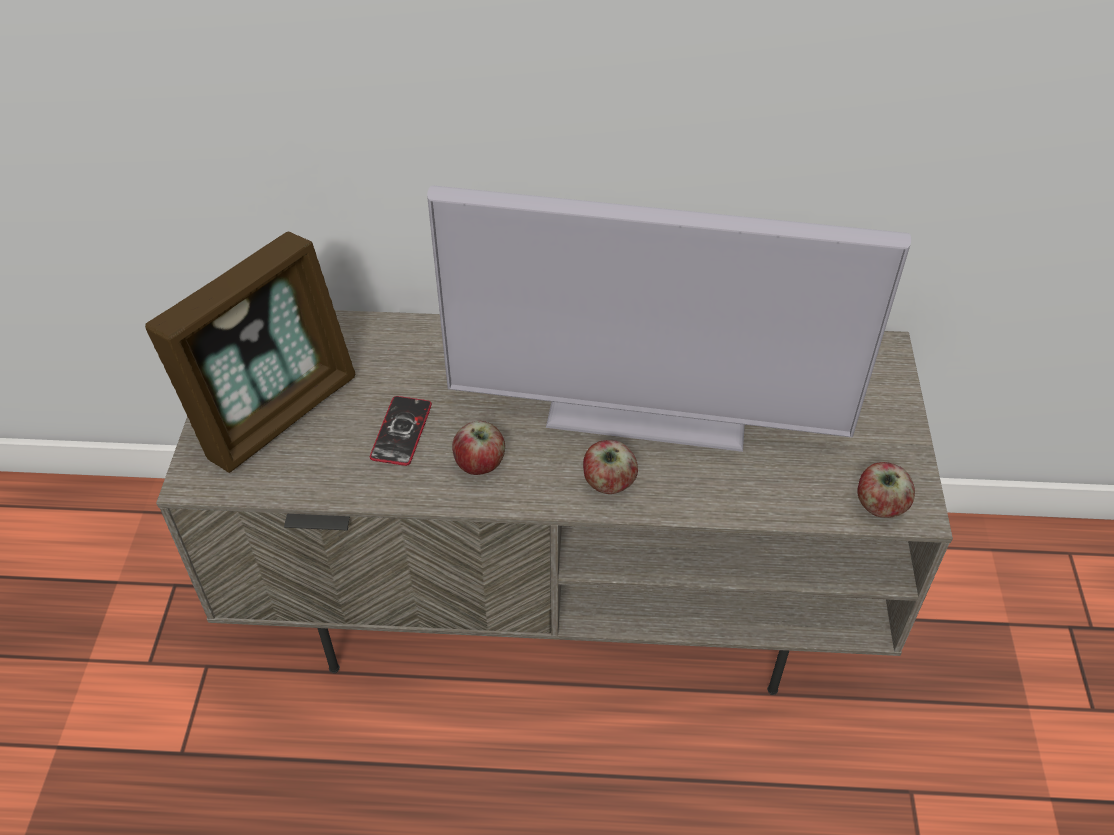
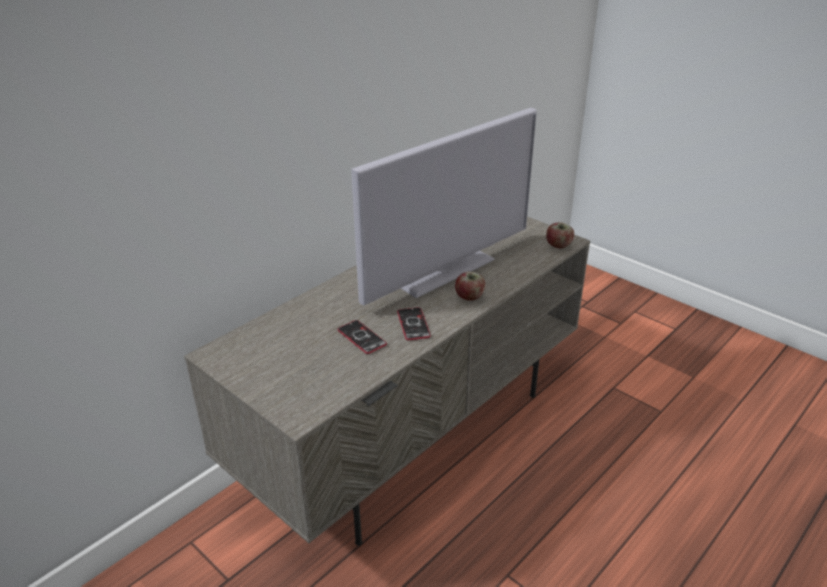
camera: 50 degrees left, 15 degrees down
(276, 411) = (290, 370): picture frame -> none
(480, 463) = (413, 324): apple -> phone

